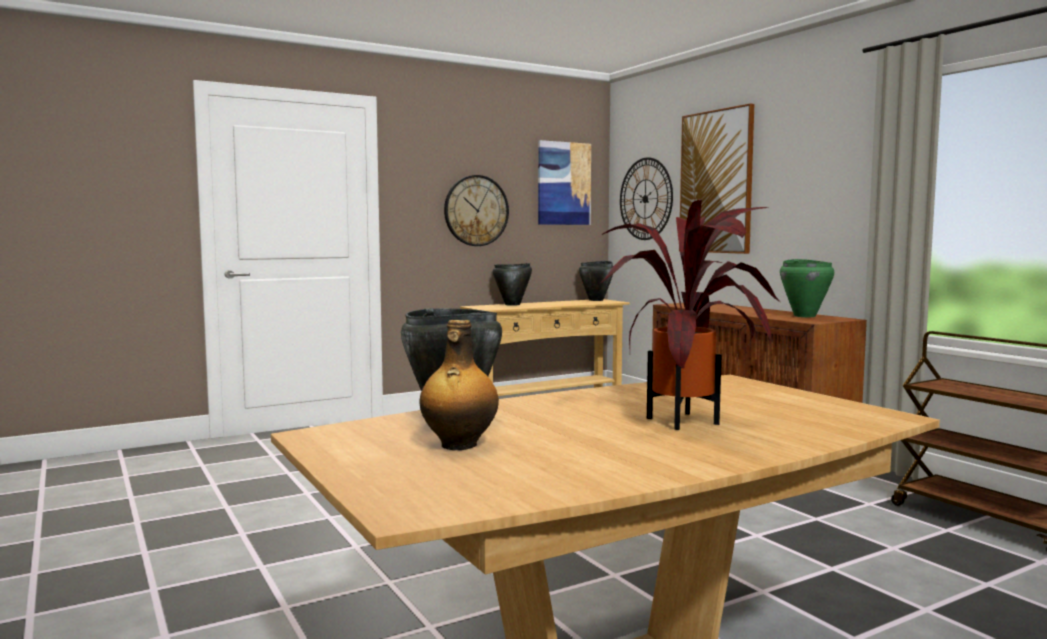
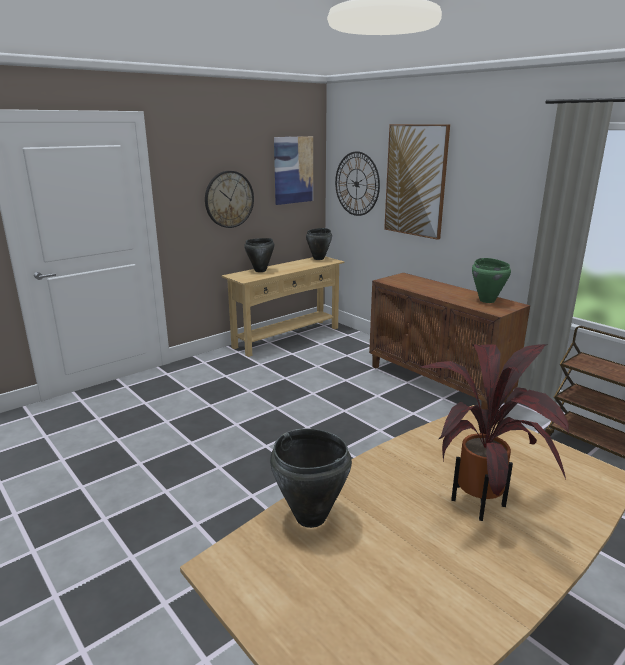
camera: 10 degrees left, 15 degrees up
(458, 445) = (338, 574): bottle -> none

